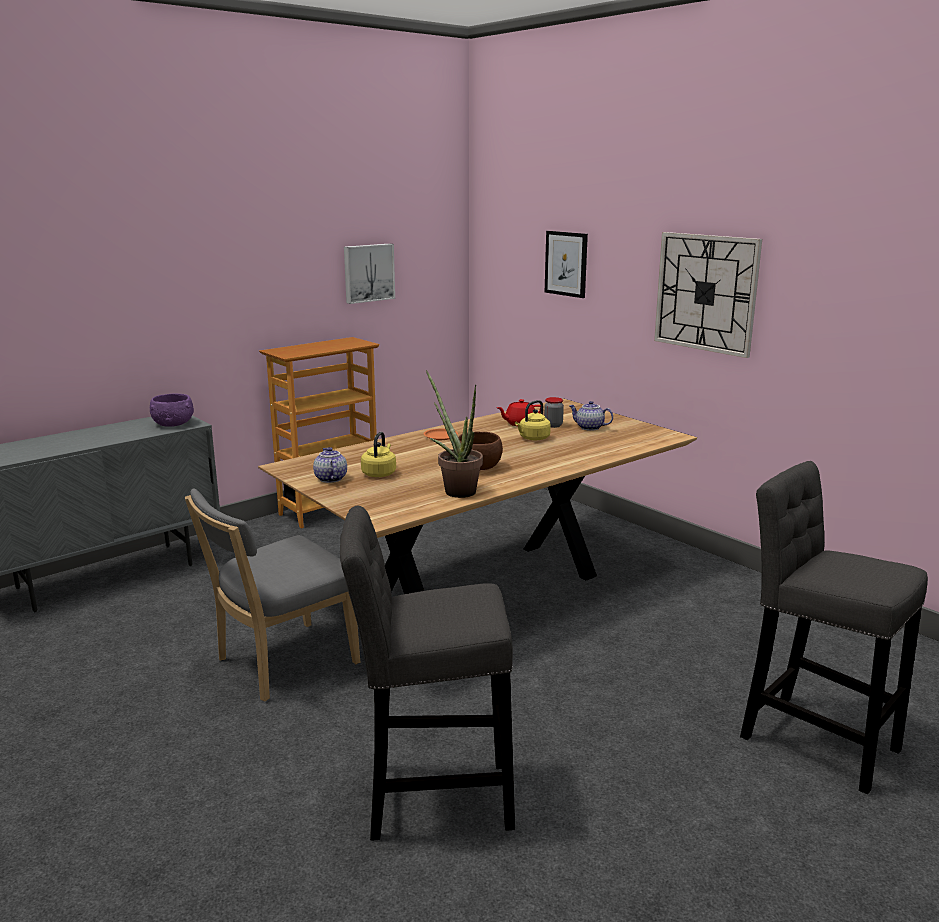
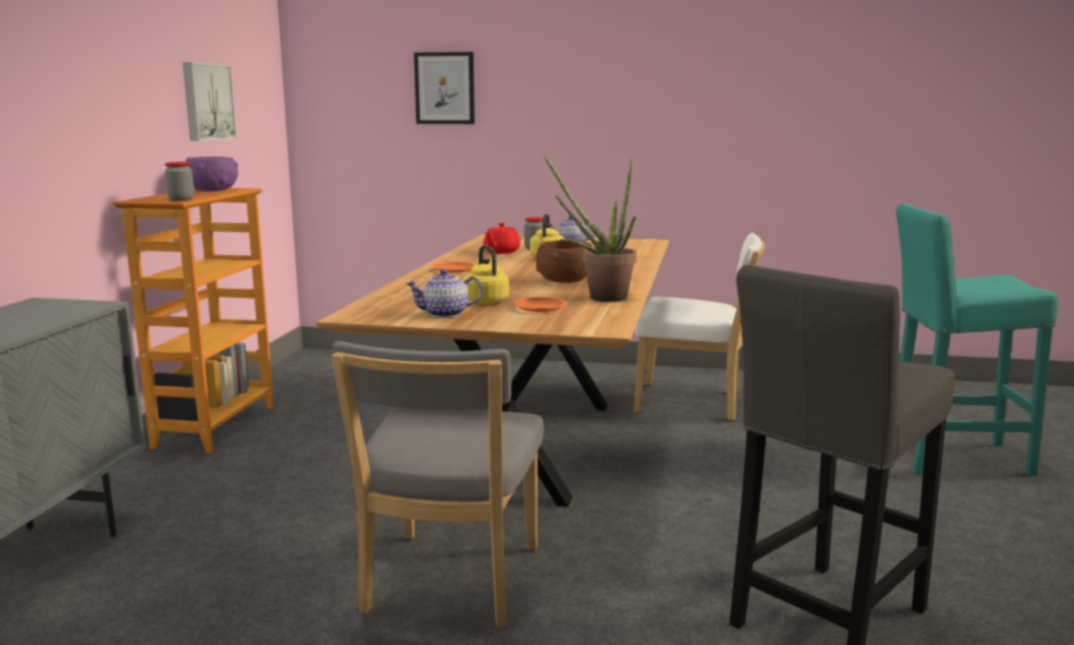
camera: 40 degrees left, 5 degrees down
(174, 424) = (62, 309): purple bowl -> purple bowl (213, 190)
(295, 353) = (181, 199): none -> jar
(330, 479) = (445, 314): teapot -> teapot turned 45 degrees counterclockwise
(393, 489) = (539, 308): none -> orange plate
(673, 598) = (694, 402): none -> white chair
(706, 293) = (632, 100): wall clock -> none
(811, 738) = (948, 457): grey stool -> turquoise stool

